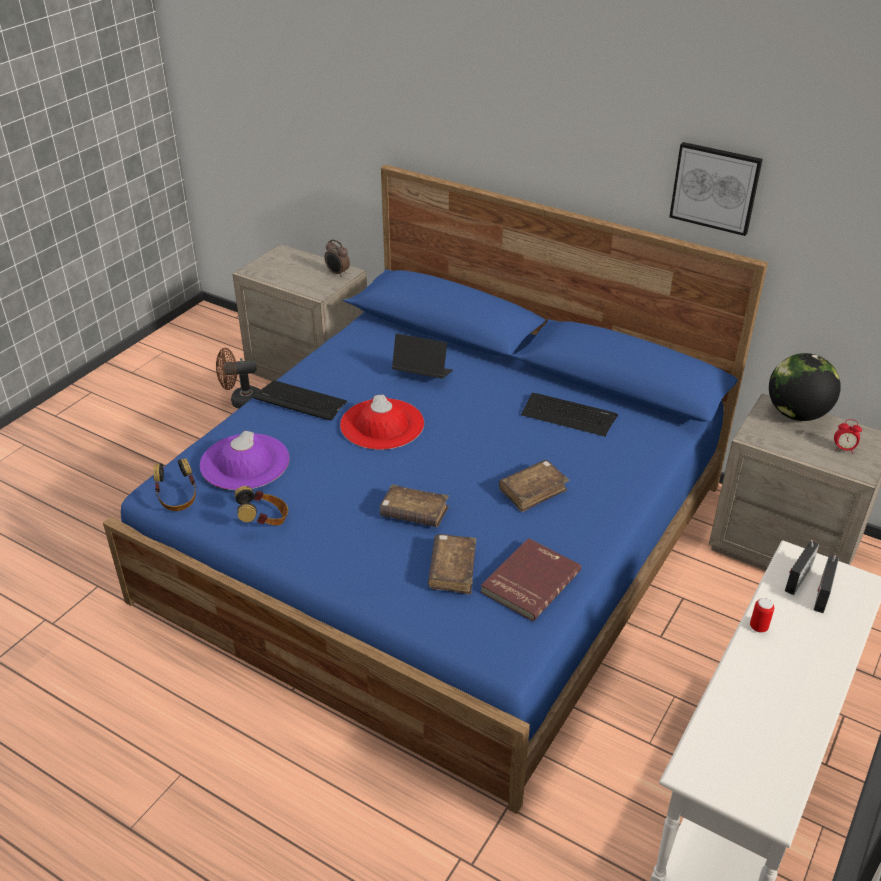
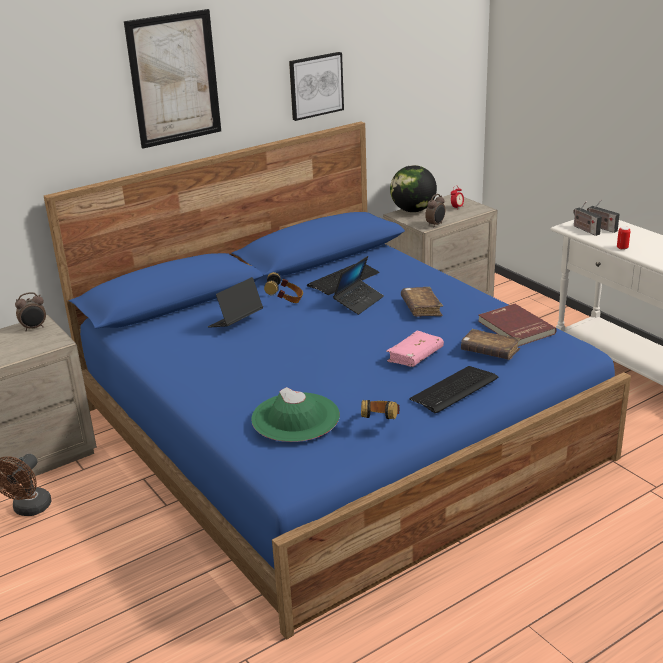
camera: 65 degrees left, 10 degrees down
(178, 499) = (313, 467): headphones -> headphones (285, 301)
(244, 462) = (295, 417): purple hat -> green hat
(300, 401) = (220, 382): keyboard -> keyboard (454, 390)
(382, 424) = (292, 349): red hat -> none
(414, 513) = (415, 356): brown book -> pink book
(519, 441) = (359, 302): none -> laptop
(534, 106) = (174, 79): none -> picture
(766, 444) = (435, 225): none -> alarm clock

